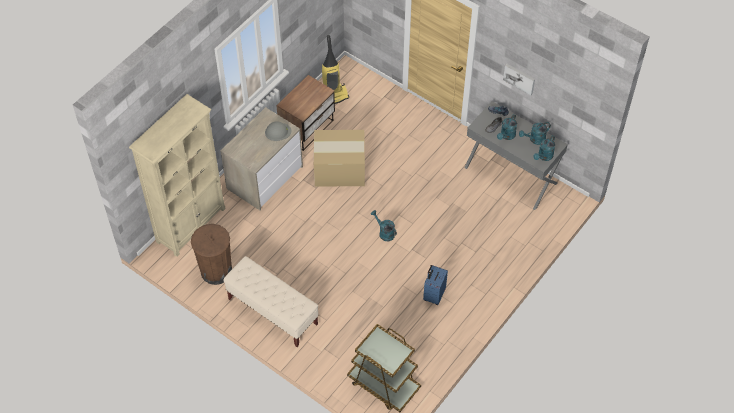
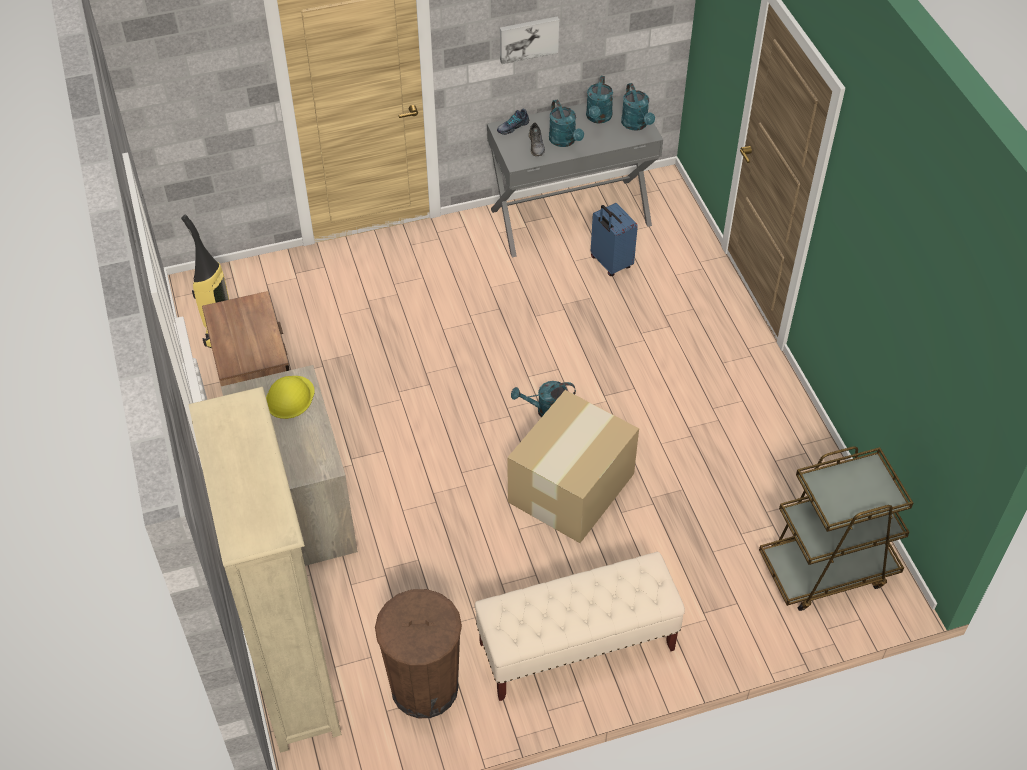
camera: 55 degrees left, 5 degrees down
(277, 132) = (289, 397): grey hard hat -> yellow hard hat
(340, 169) = (378, 399): cardboard box -> cardboard box (573, 487)
(433, 295) = (708, 415): blue suitcase -> blue suitcase (610, 263)

